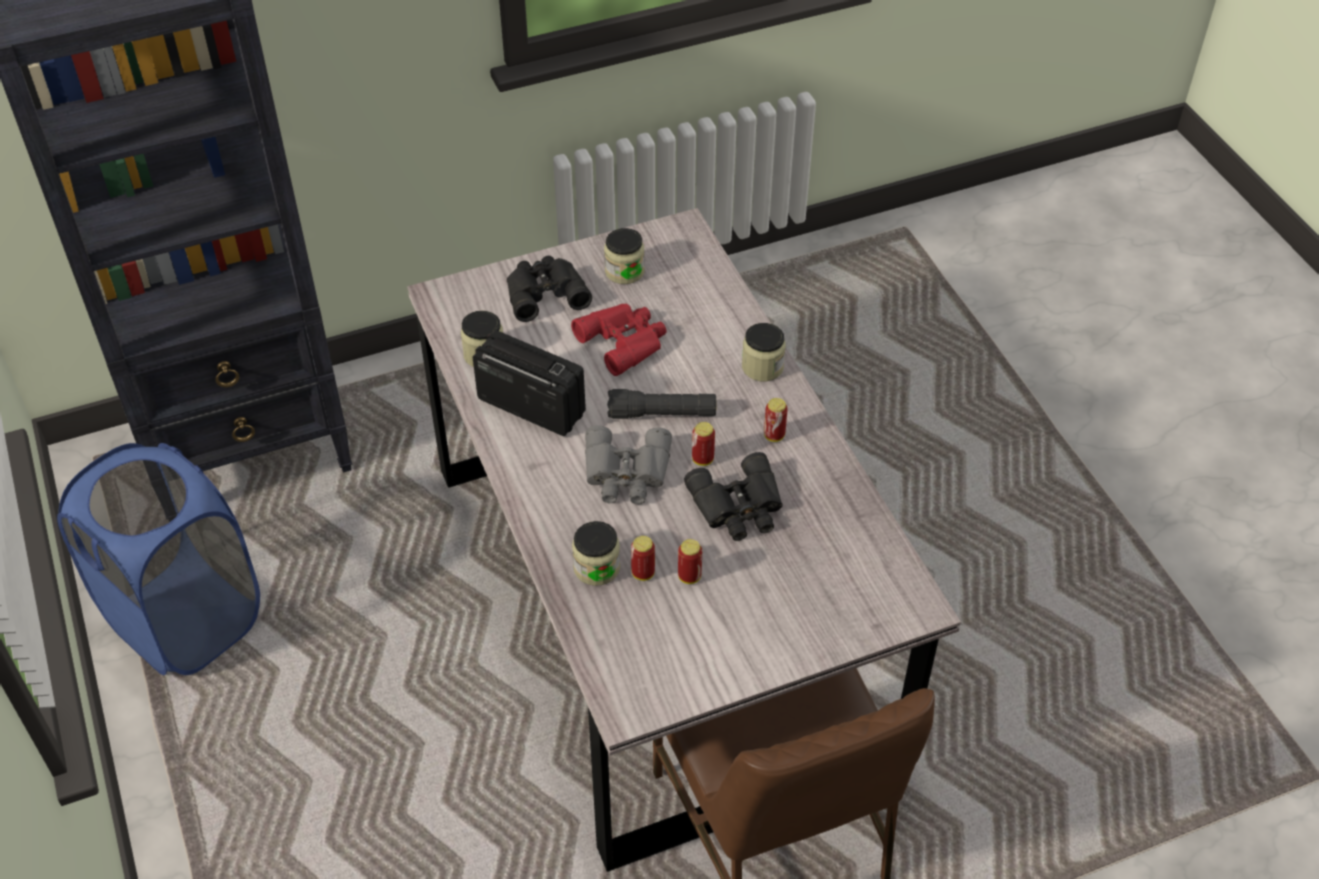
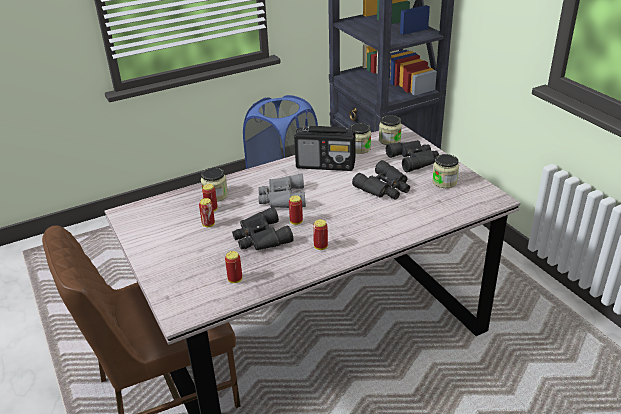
camera: 85 degrees right, 15 degrees down
(530, 405) = (326, 165): radio -> radio turned 75 degrees clockwise
(624, 341) = (385, 187): red binoculars -> black binoculars
(662, 414) = (329, 205): black flashlight -> none
(762, 367) = (380, 238): jar -> jar (389, 140)
(842, 541) = (235, 279): none -> can

